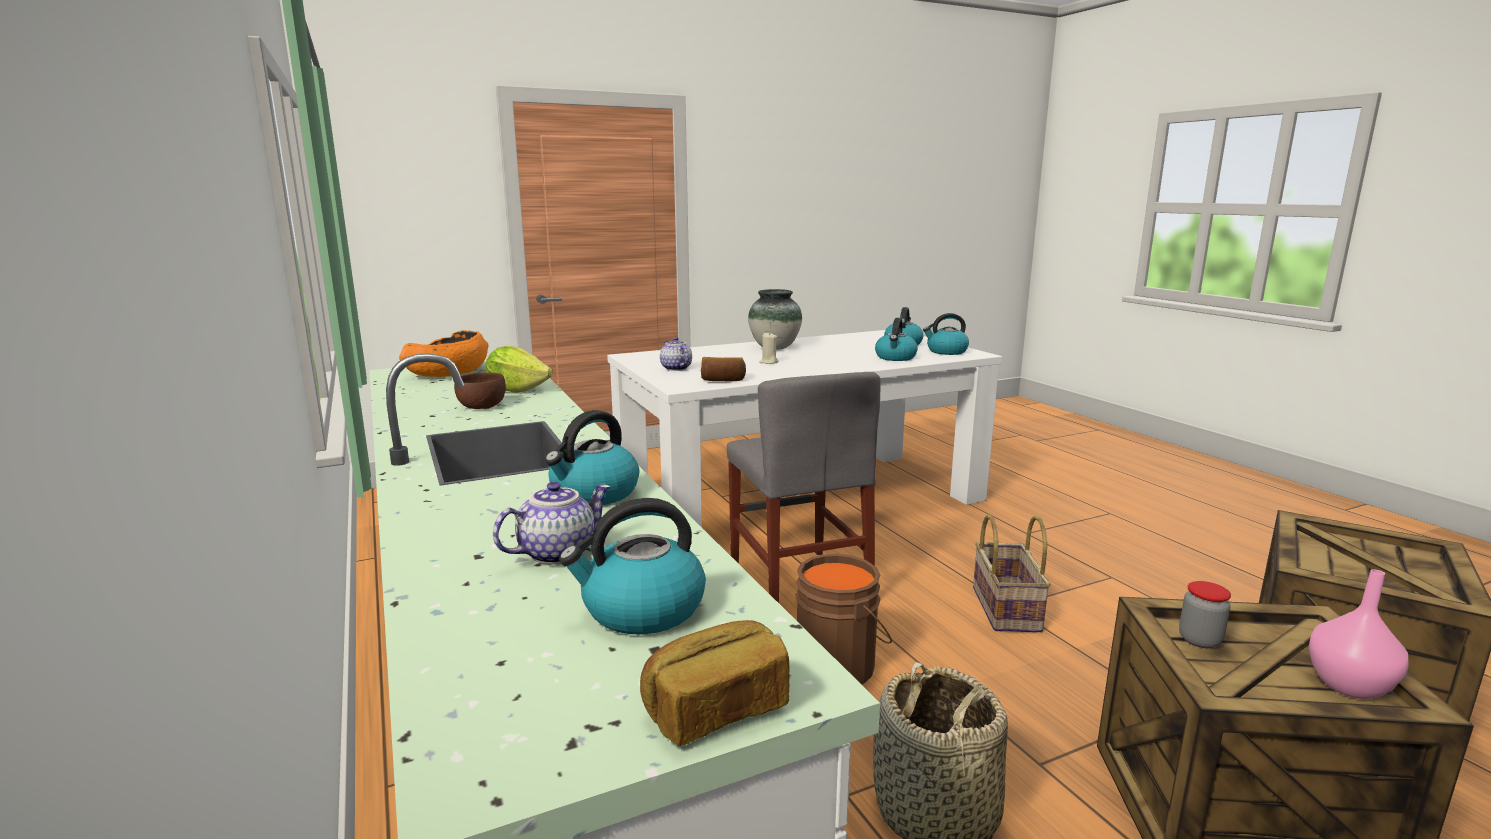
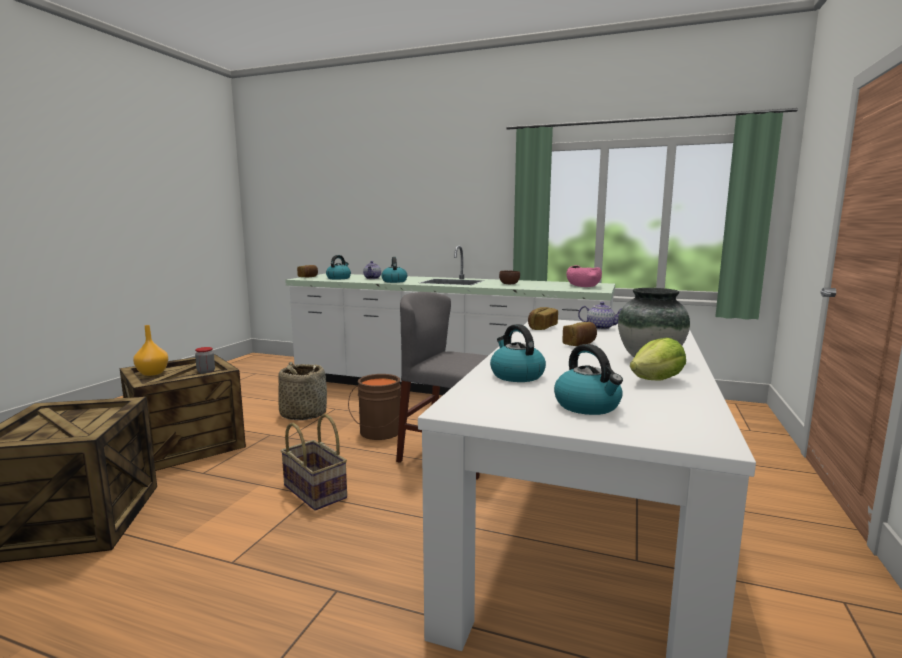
camera: 135 degrees right, 5 degrees down
(448, 374) = (582, 286): orange bowl -> pink bowl
(517, 390) = (527, 287): lettuce -> lettuce (657, 380)
(768, 362) = (580, 344): beige candle -> bread
(946, 351) = (498, 403): kettle -> none
(1351, 687) = (152, 373): pink vase -> orange vase

